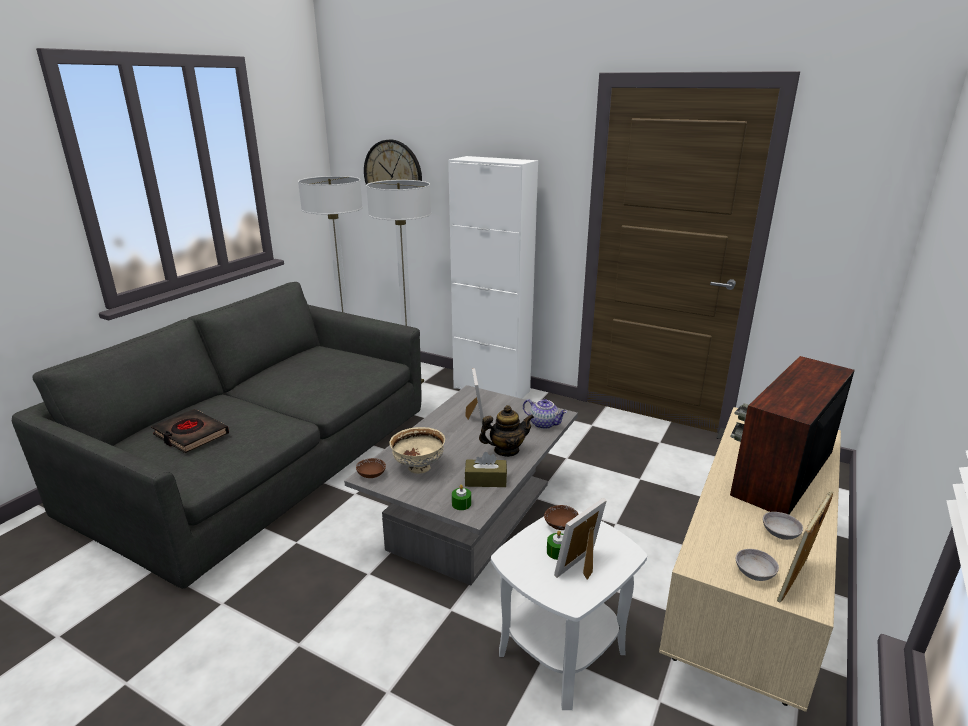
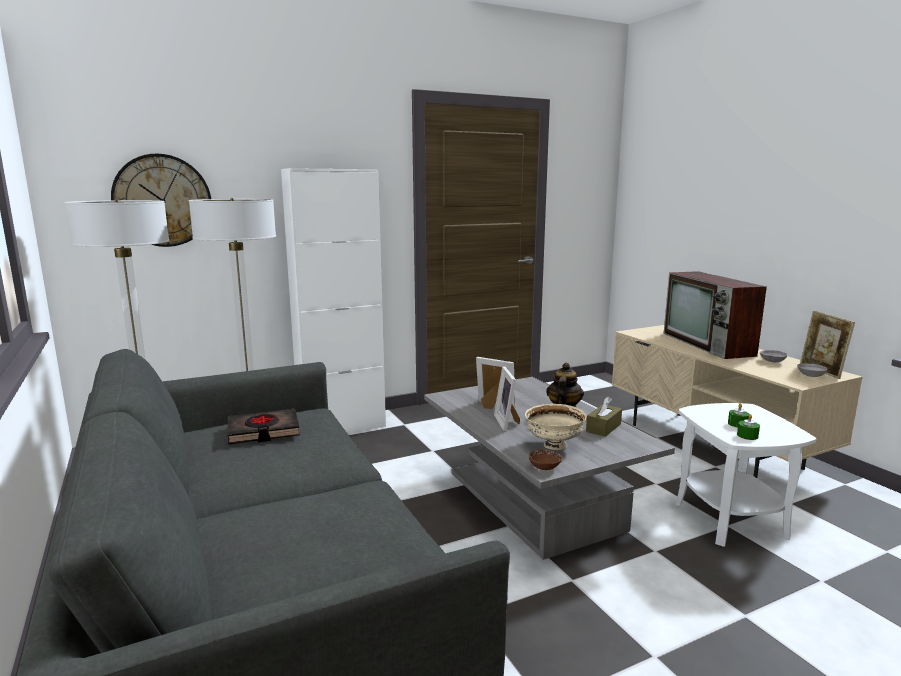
camera: 55 degrees left, 10 degrees down
(191, 435) = (311, 552): black book -> black book (263, 431)
(461, 504) = (632, 444): green candle -> green candle (747, 436)
(544, 424) = (537, 389): teapot -> none
(561, 525) = (704, 415): brown bowl -> none
(582, 568) = (761, 422): picture frame -> picture frame (508, 422)

